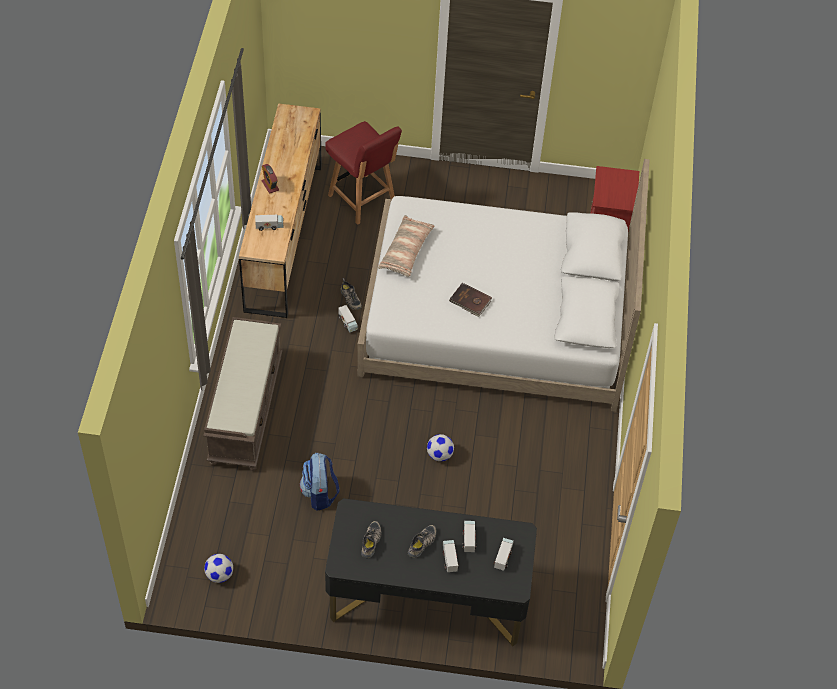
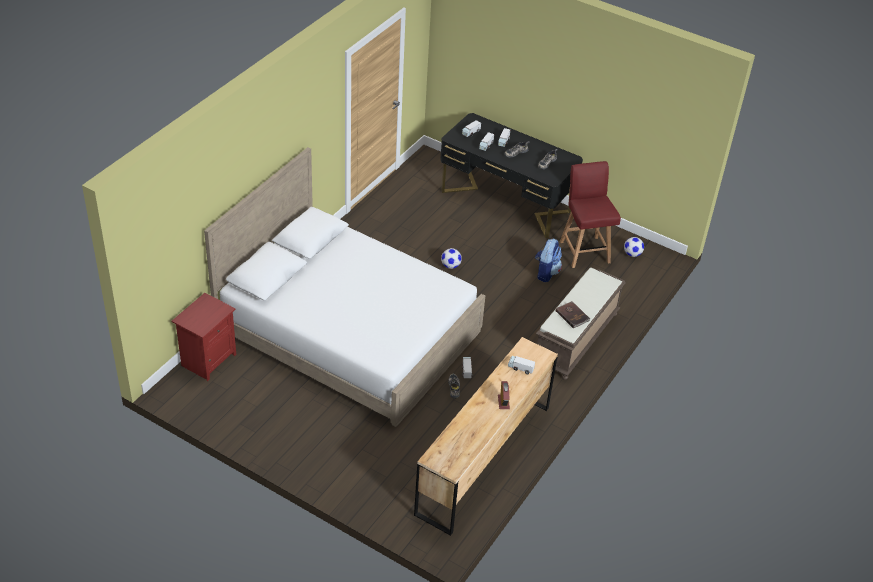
camera: 155 degrees left, 10 degrees down
(362, 200) = (394, 467): red chair -> red chair (584, 251)
(406, 251) = (412, 328): pillow -> none
(470, 301) = (387, 277): brown book -> brown book (572, 315)

